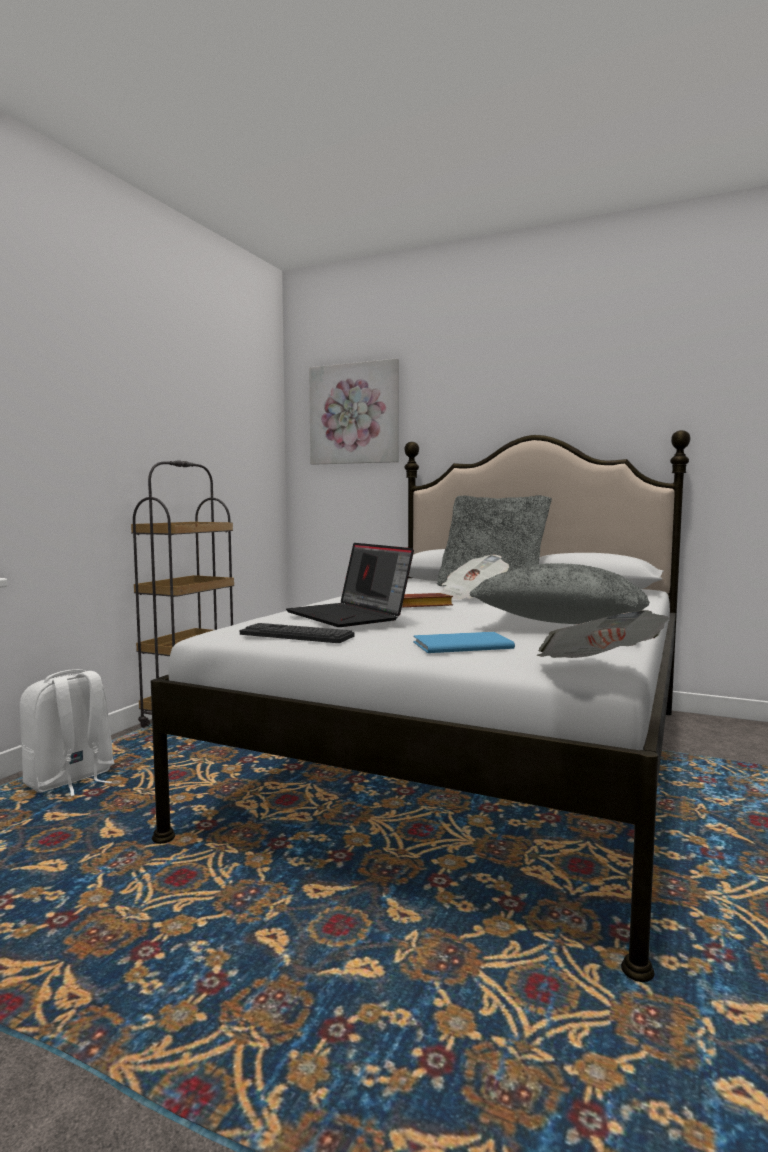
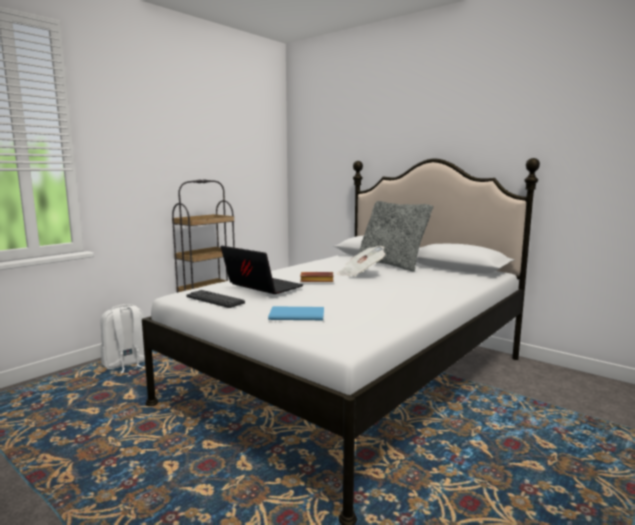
camera: 15 degrees right, 5 degrees up
(350, 616) = (261, 287): laptop -> laptop turned 150 degrees clockwise
(355, 414) = (326, 140): picture -> none
(564, 624) = (387, 302): grey pillow -> none
(598, 671) = (346, 343): newspaper -> none

